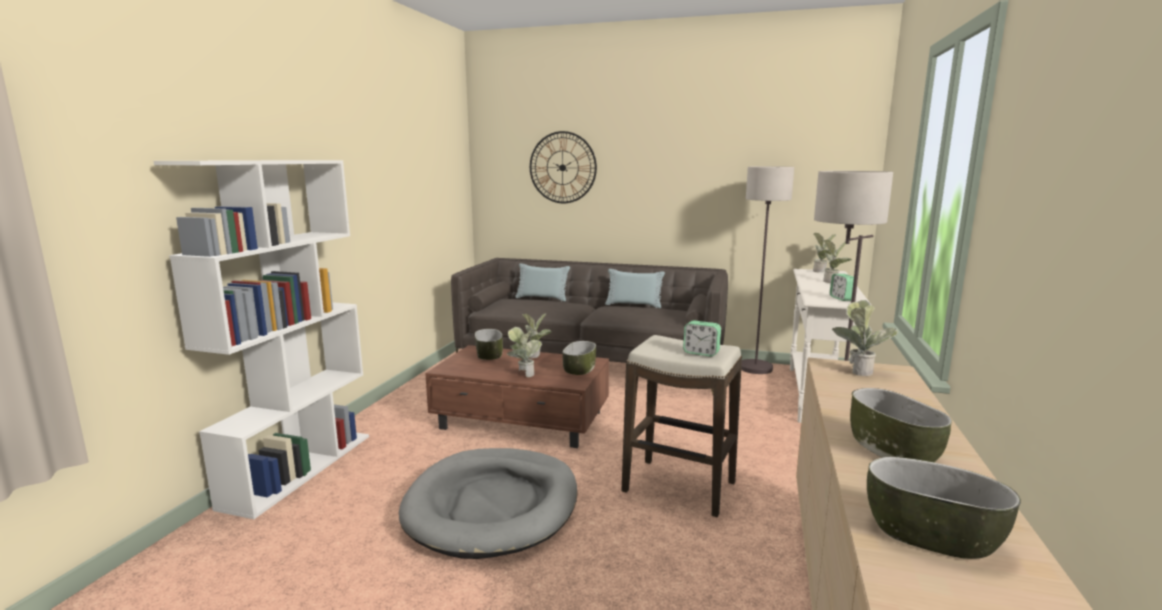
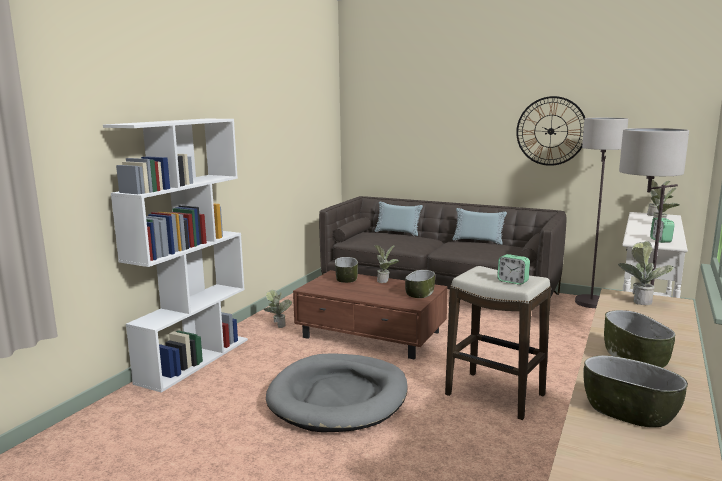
camera: 10 degrees right, 0 degrees up
(523, 374) = (372, 295): potted plant -> potted plant (277, 325)
(562, 167) = (419, 117): wall clock -> wall clock (551, 131)

